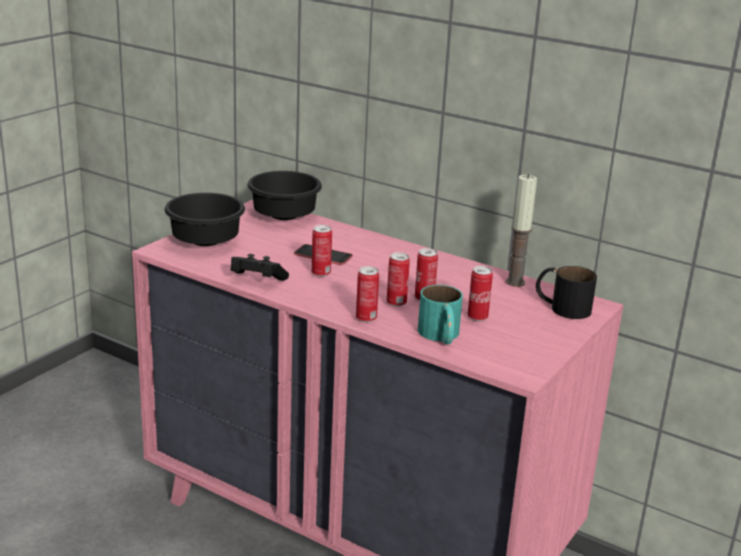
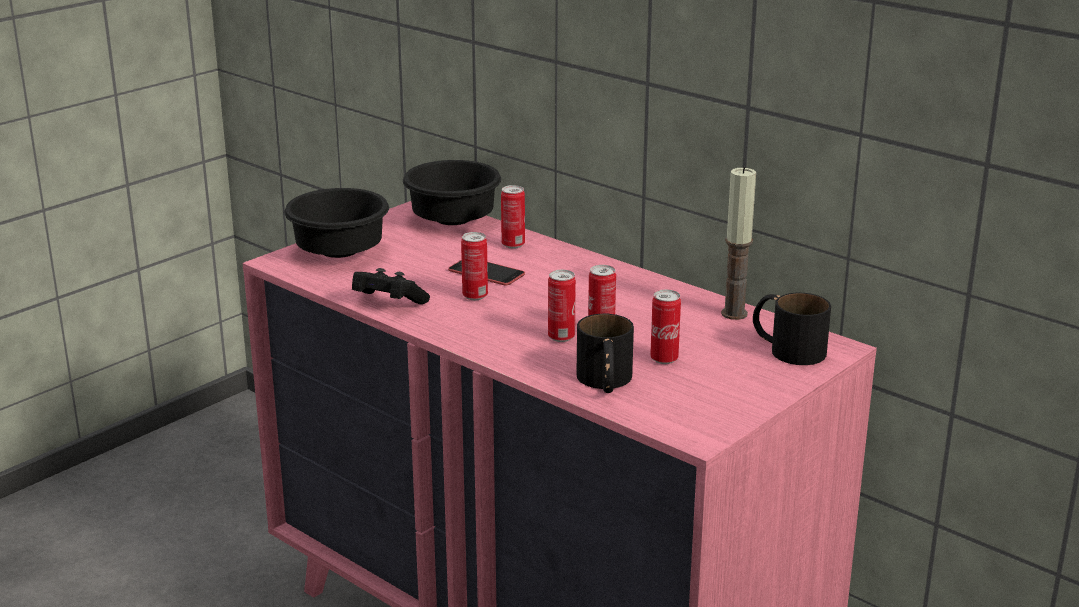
camera: 10 degrees right, 0 degrees up
(366, 318) = (513, 356): can -> can (513, 245)
(441, 336) = (605, 382): turquoise mug -> black mug

